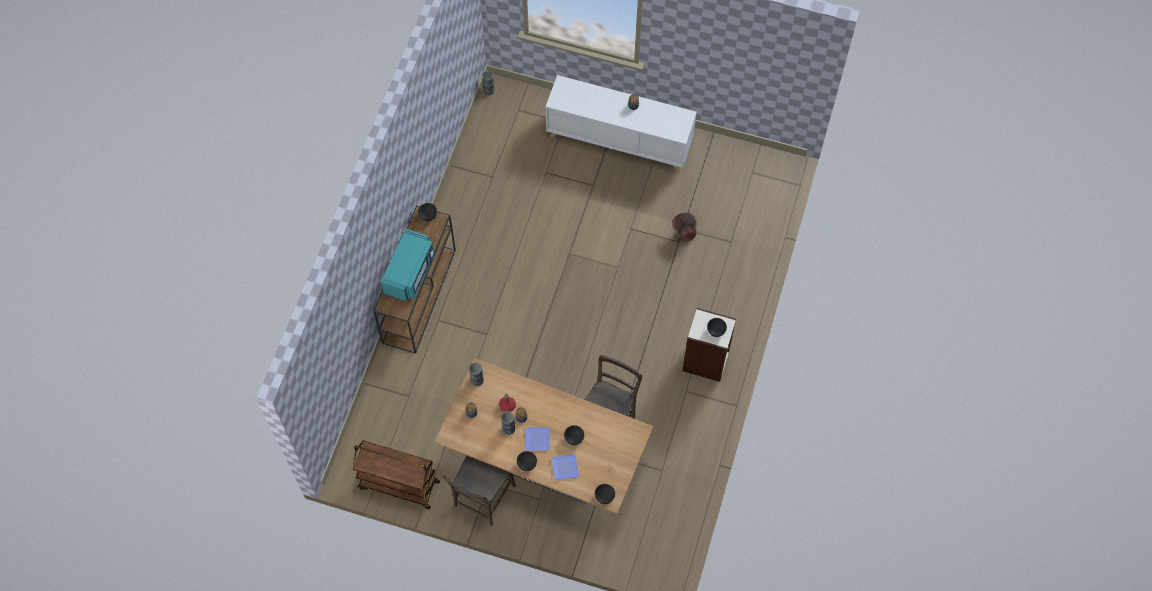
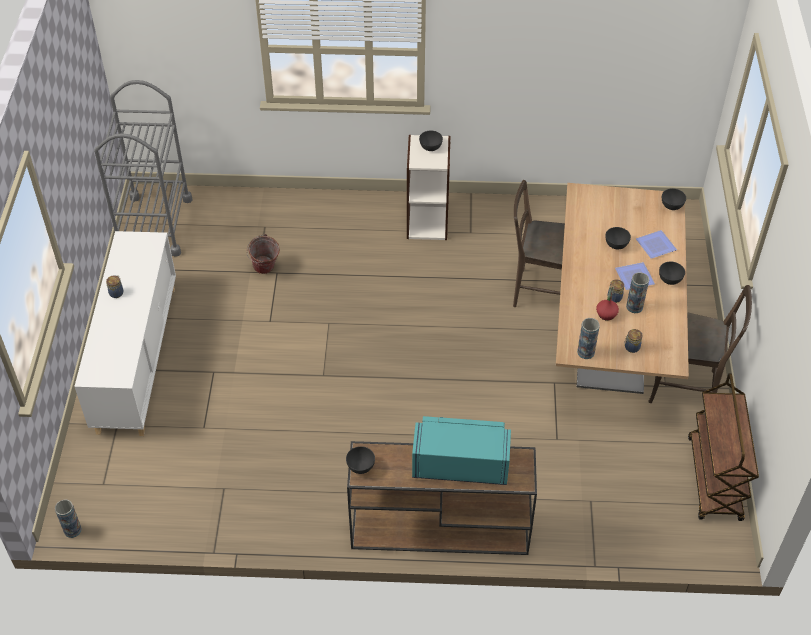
camera: 105 degrees left, 15 degrees down
(752, 167) = (154, 225): none -> grey cart

